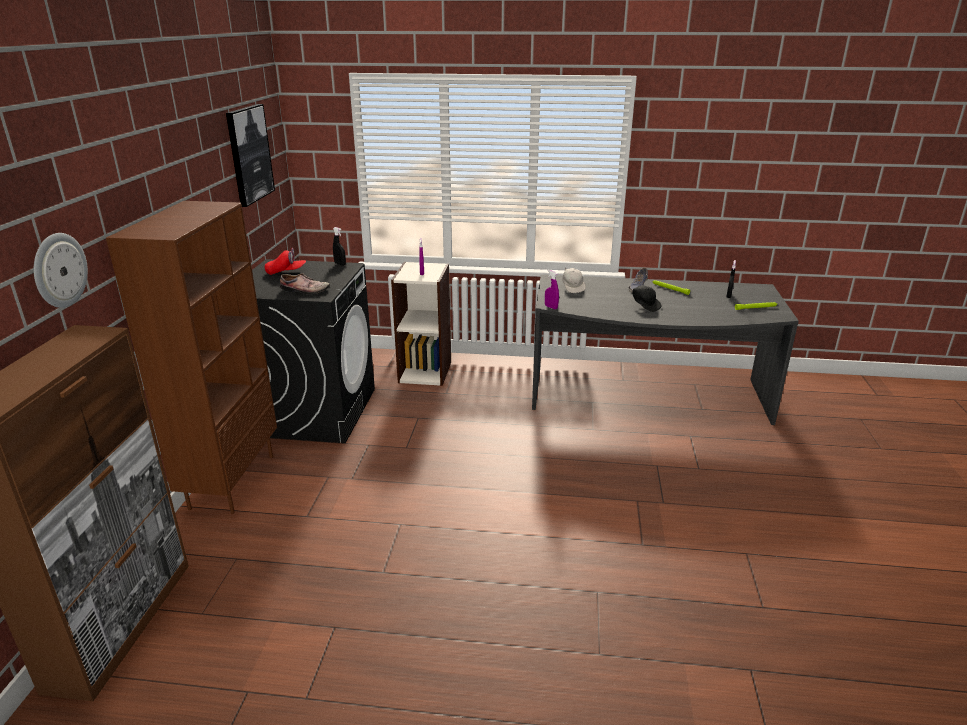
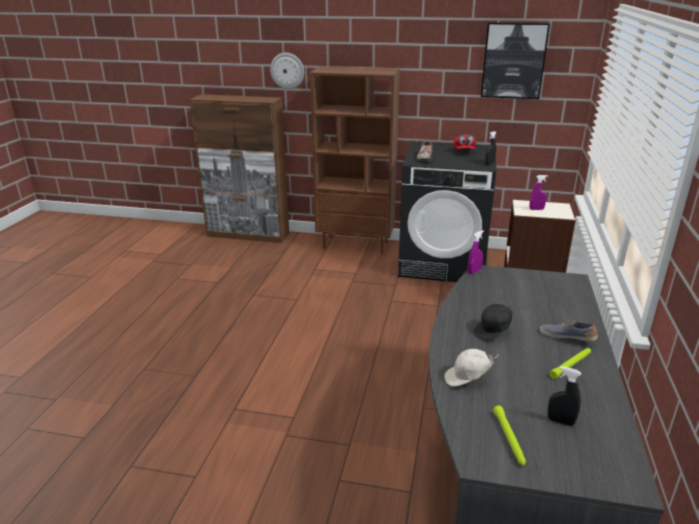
camera: 95 degrees right, 0 degrees up
(573, 287) = (545, 290): white cap -> white cap (468, 379)

